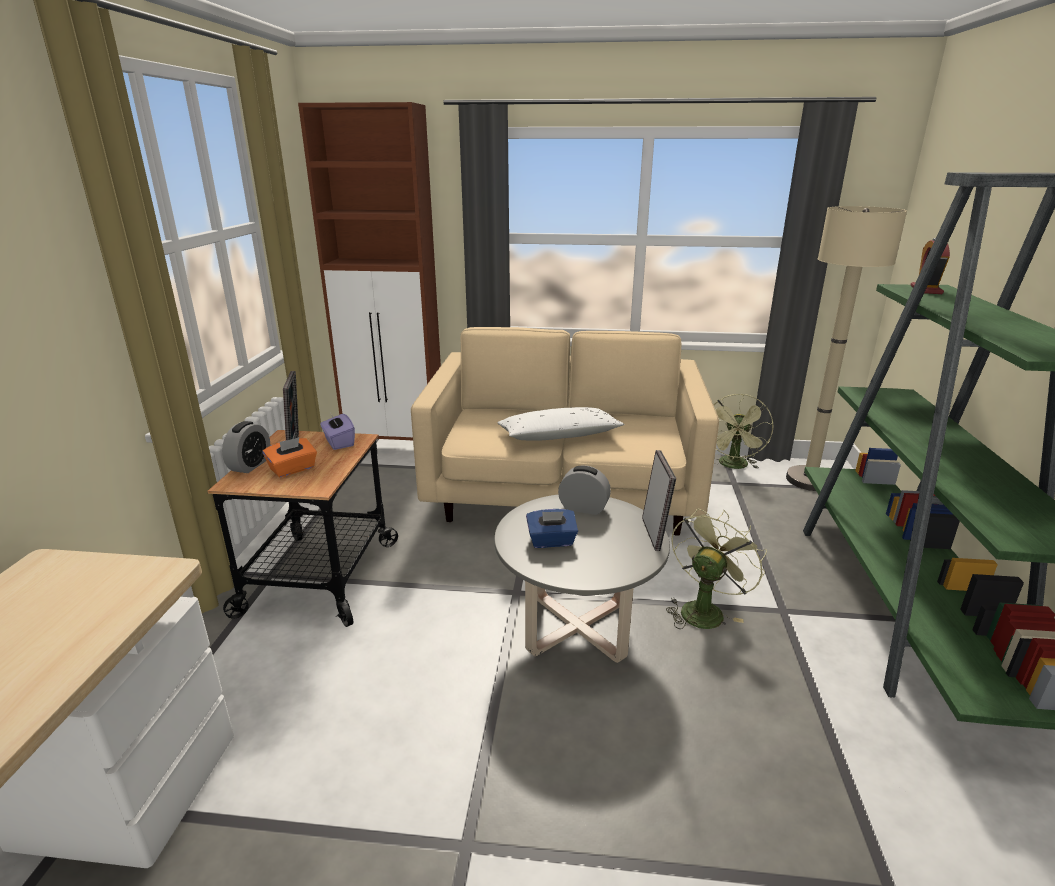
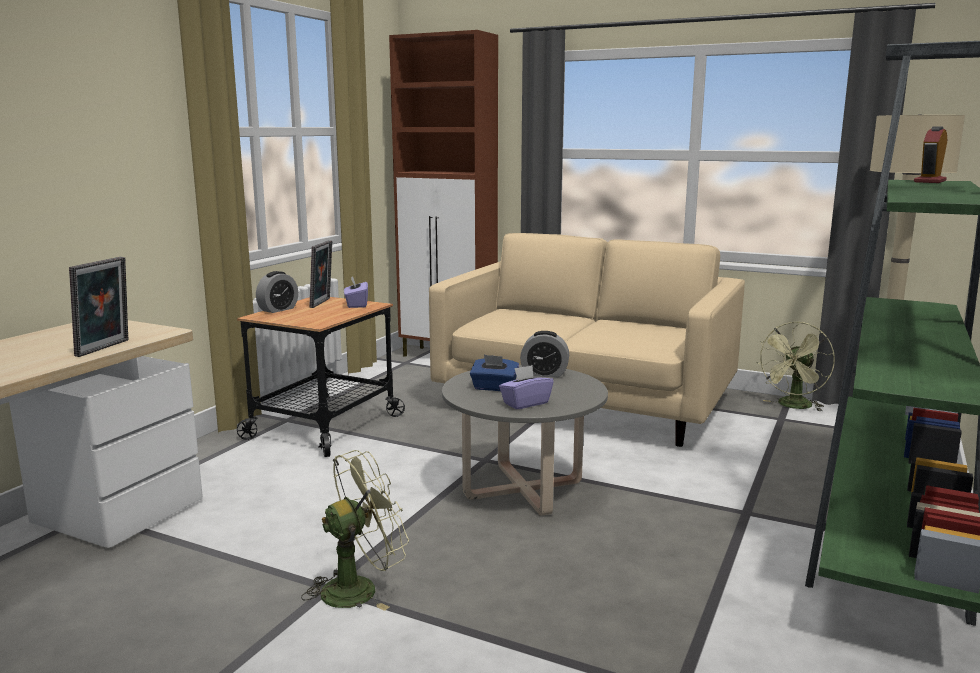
camera: 20 degrees right, 10 degrees down
(293, 469) = (307, 314): orange tissue box -> none
(559, 436) = (568, 331): white pillow -> none
(583, 508) = (544, 374): alarm clock -> alarm clock turned 150 degrees clockwise
(601, 562) = (525, 403): none -> purple tissue box
(654, 534) = (594, 395): picture frame -> picture frame (106, 348)
(704, 609) = (660, 498): green fan -> green fan (359, 588)

